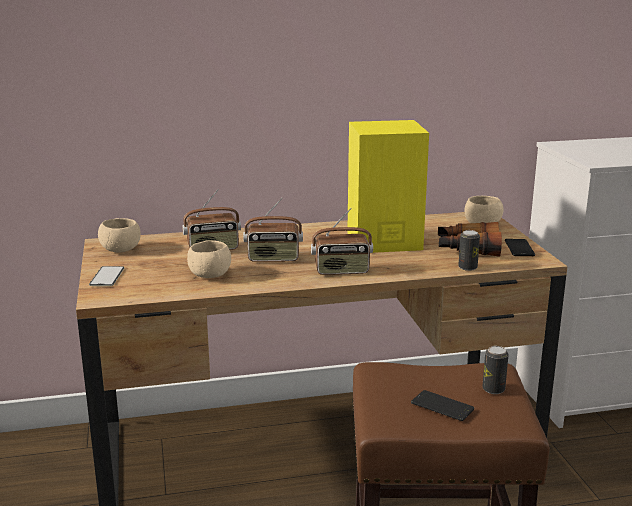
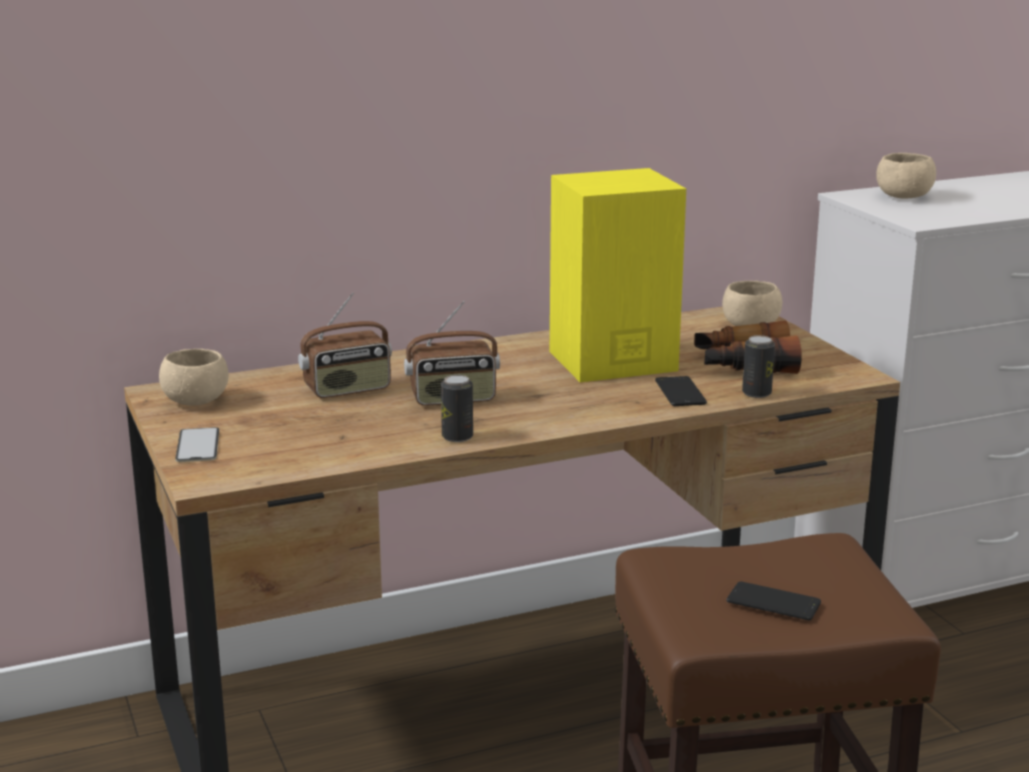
camera: 10 degrees left, 0 degrees up
(210, 275) = (365, 432): beige bowl -> beige bowl (903, 197)
(341, 271) = (569, 412): radio -> none
(493, 389) = (838, 572): can -> can (457, 437)
(519, 248) = (820, 359): phone -> phone (680, 392)

